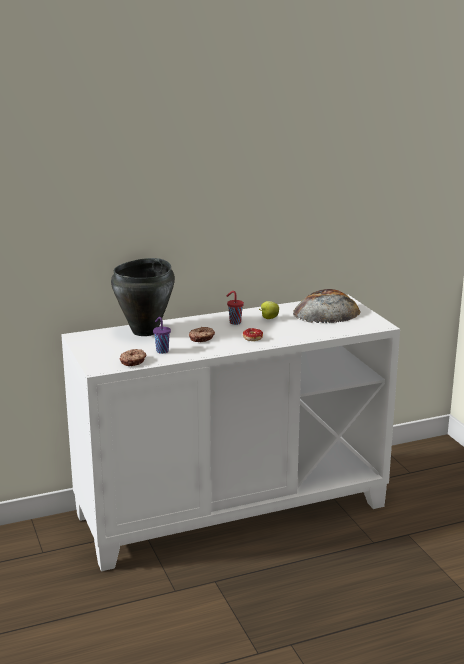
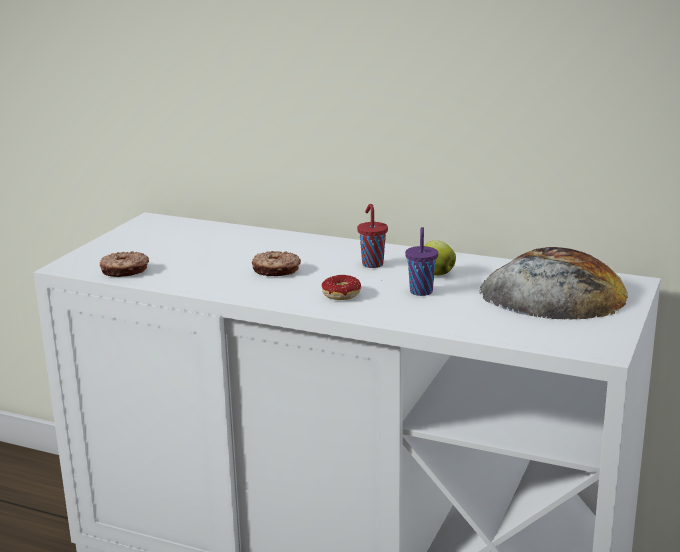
camera: 45 degrees right, 0 degrees up
(145, 331) = (234, 238): black cooking pot -> none
(162, 351) = (188, 270): purple cup -> purple cup (421, 291)

